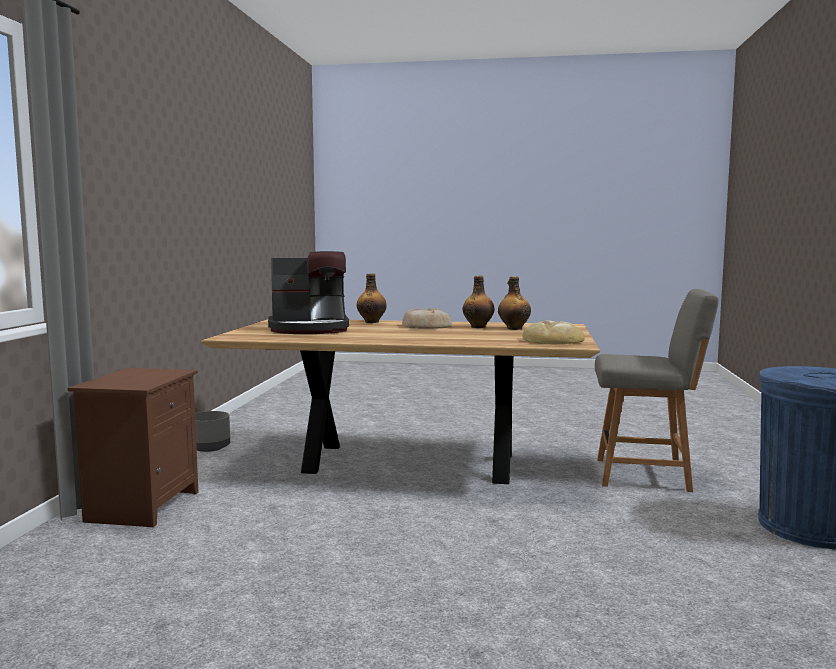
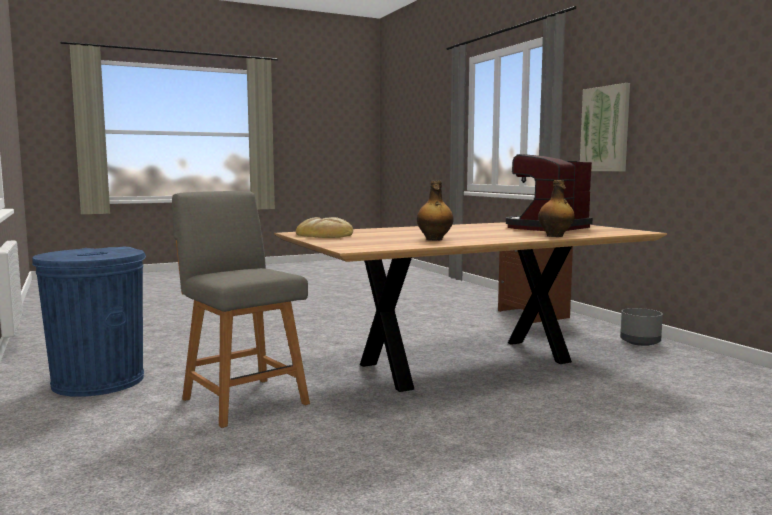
camera: 145 degrees right, 0 degrees up
(100, 212) = (605, 129): none -> picture
(426, 326) = (485, 237): bread -> none
(514, 328) = (394, 241): bottle -> none
(646, 475) = (243, 400): grey chair -> grey chair turned 75 degrees clockwise

